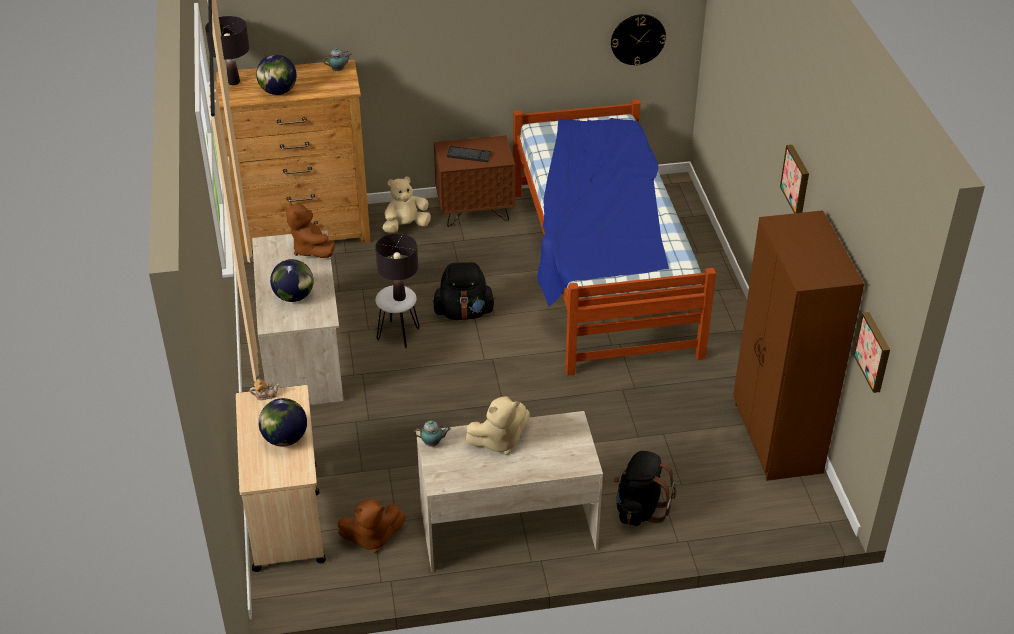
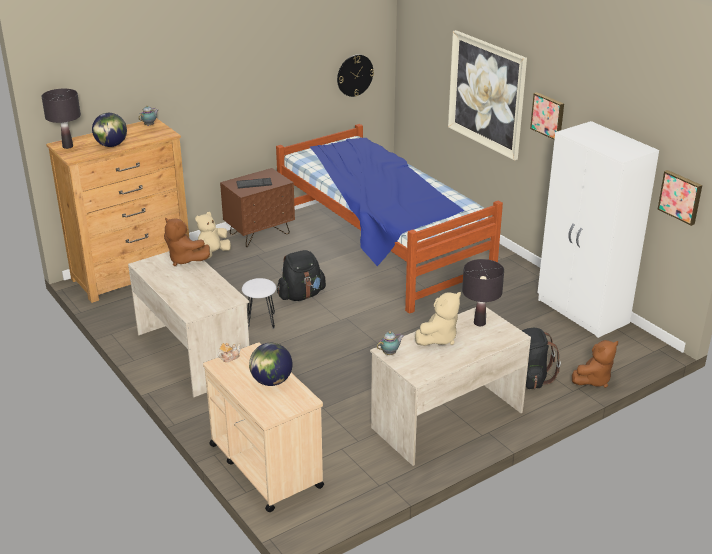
camera: 25 degrees left, 10 degrees down
(294, 296) = (196, 291): globe -> none
(372, 538) = (348, 458): brown plush toy -> brown plush toy (593, 380)
(399, 297) = (262, 285): black table lamp -> black table lamp (479, 323)
(758, 119) = (486, 94): none -> picture
(776, 439) = (582, 312): brown wardrobe -> white wardrobe

